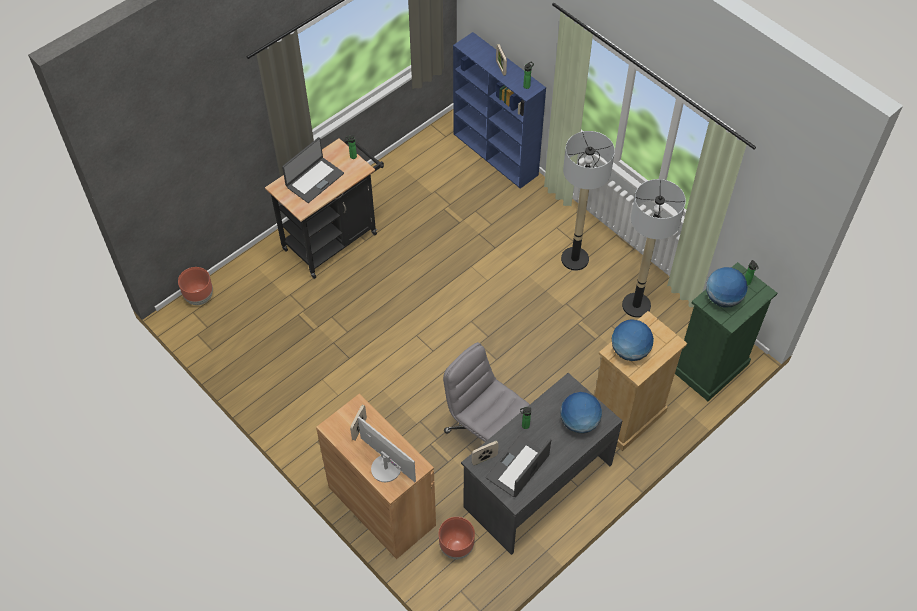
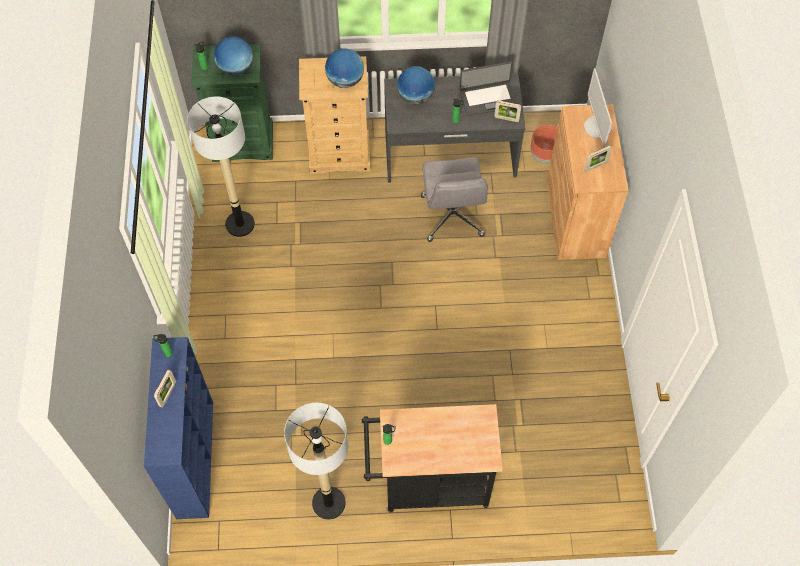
camera: 140 degrees left, 5 degrees up
(199, 297) = (603, 514): brown planter -> none
(314, 180) = (447, 441): laptop -> none
(575, 259) = (242, 298): floor lamp -> floor lamp (328, 503)

